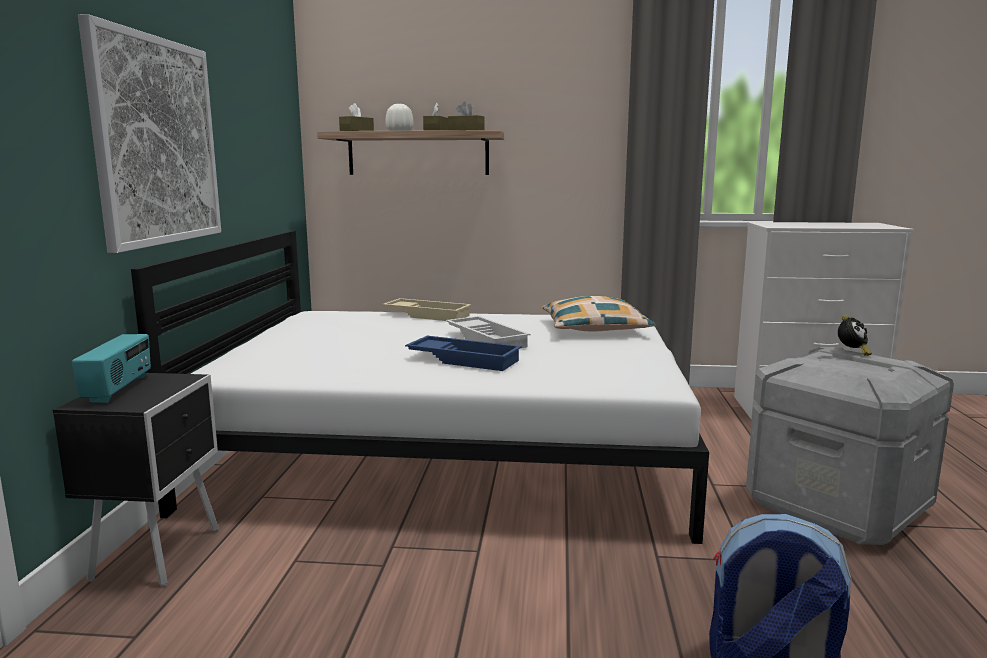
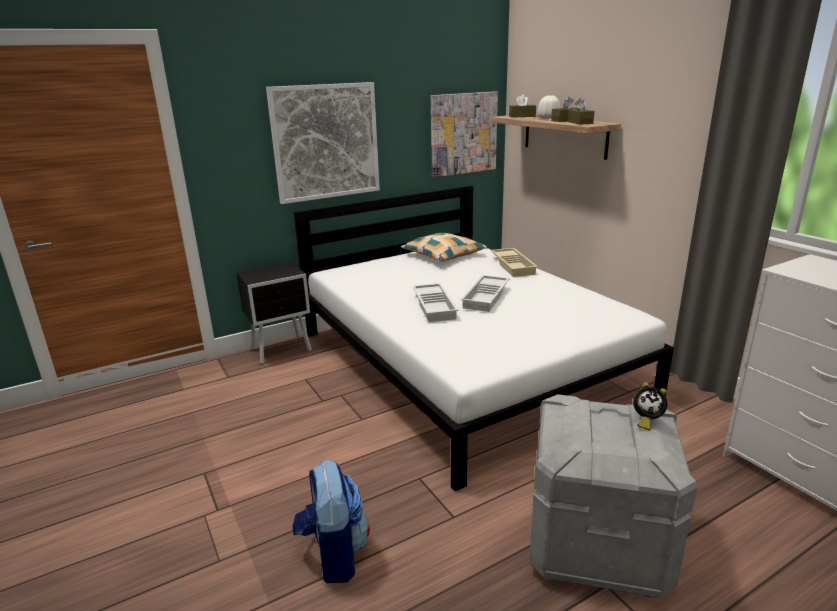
camera: 55 degrees right, 10 degrees up
(119, 389) = (268, 270): radio -> none
(277, 155) = (463, 133): none -> picture
(465, 359) = (435, 306): blue tray -> white tray
(594, 328) = (581, 315): pillow -> pillow (443, 255)

